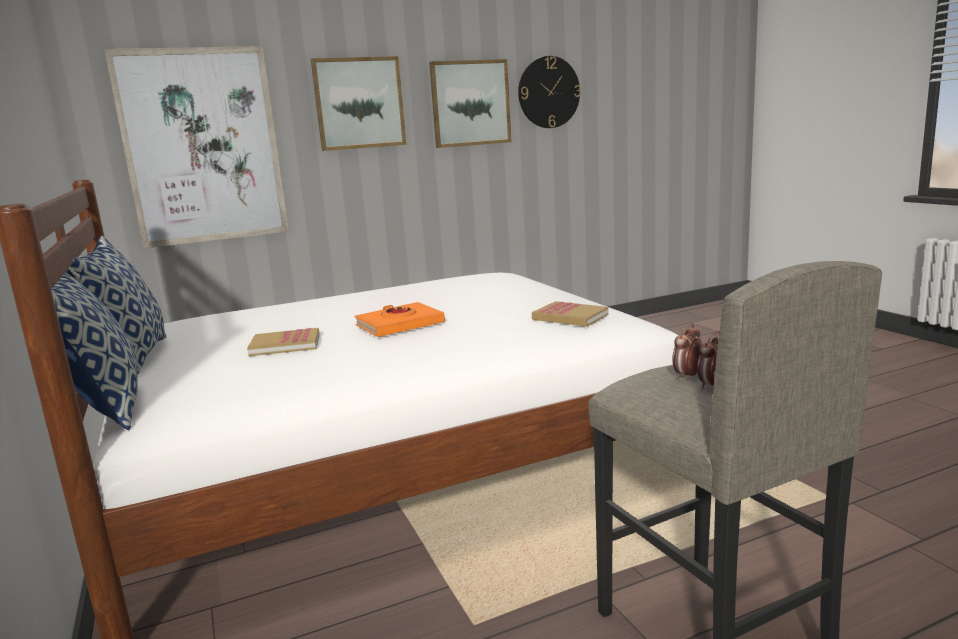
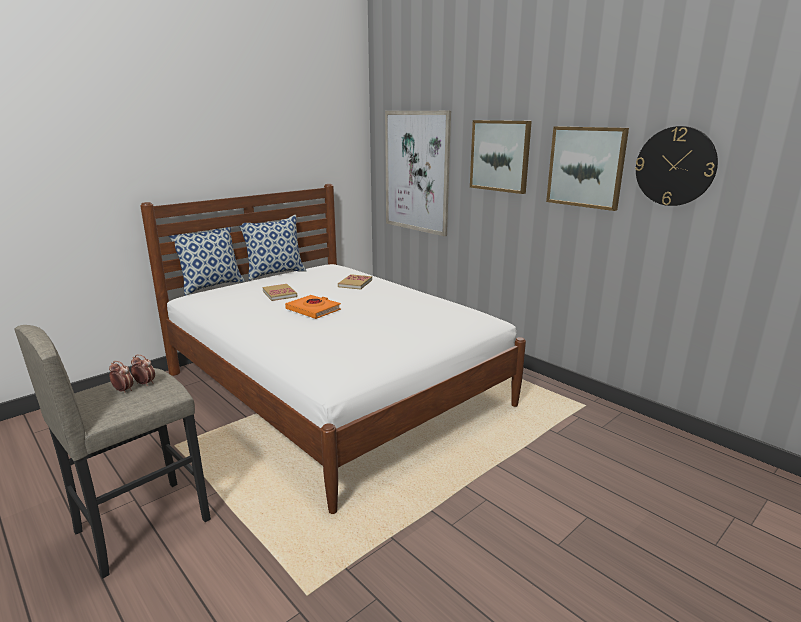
camera: 70 degrees right, 5 degrees up
(570, 317) = (332, 352): book -> book (355, 283)

